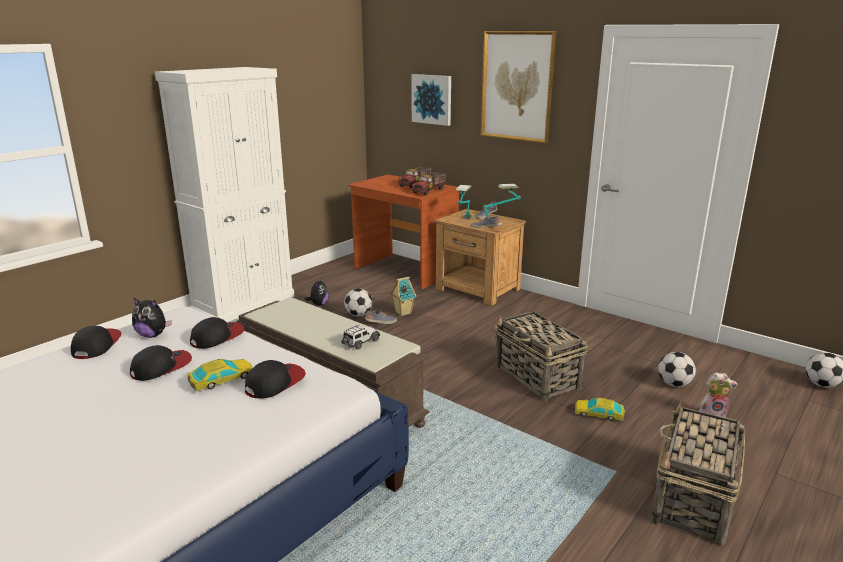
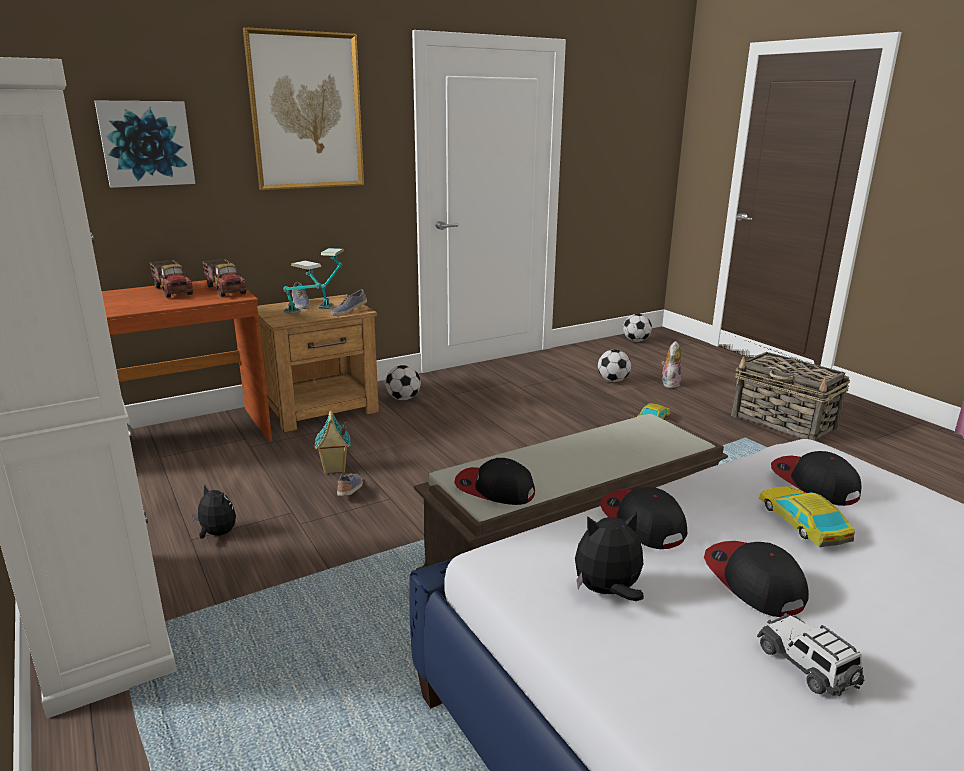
camera: 70 degrees left, 0 degrees up
(96, 345) = (640, 671): cap -> cap (494, 489)
(153, 335) = (607, 592): plush toy -> plush toy turned 135 degrees counterclockwise
(358, 315) = (303, 504): football -> football (403, 398)
(360, 342) = (632, 442): toy car -> toy car (807, 666)
(537, 377) = (571, 429): basket -> none

